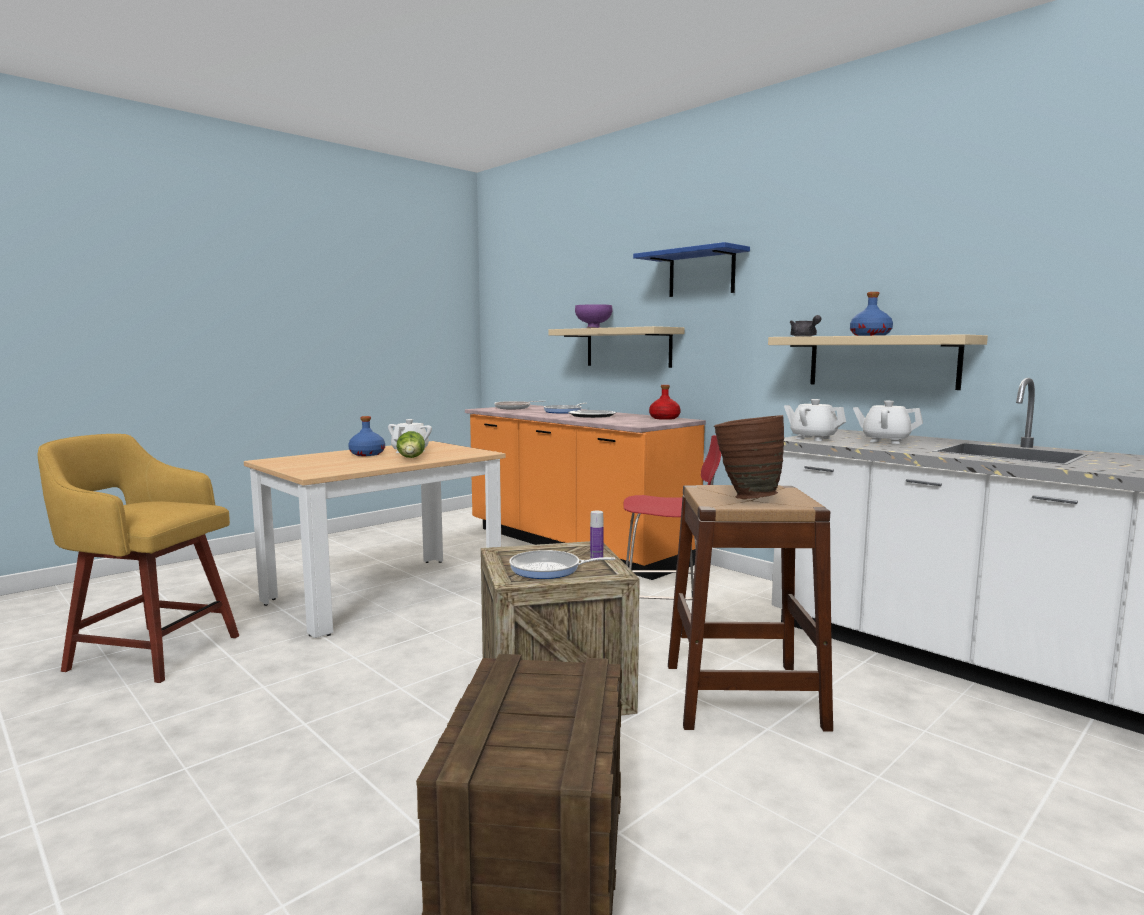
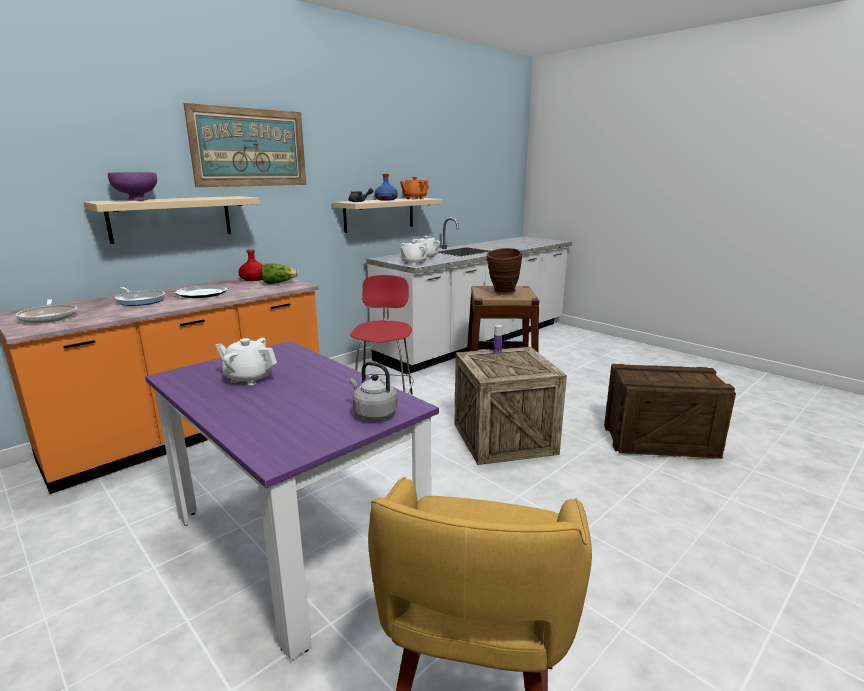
camera: 90 degrees left, 10 degrees up
(309, 469) = (373, 414): none -> grey kettle
(366, 454) = (256, 399): blue bottle -> none
(384, 593) = (297, 540): beige dining table -> purple dining table
(411, 458) = (311, 373): lettuce -> lettuce (279, 283)
(549, 569) = (524, 363): frying pan -> none
(701, 273) = (250, 147): blue shelf -> picture
(923, 334) = (414, 199): none -> orange teapot

